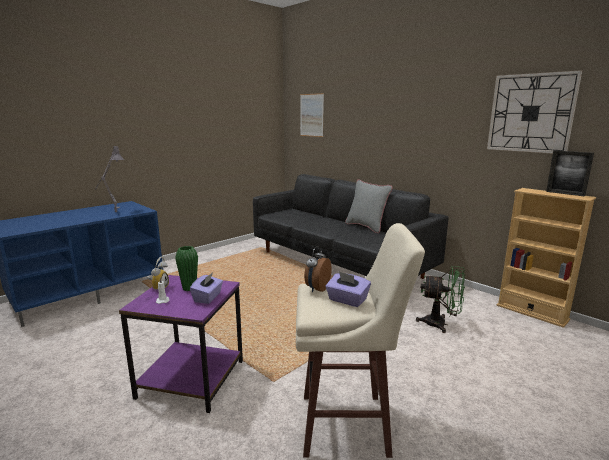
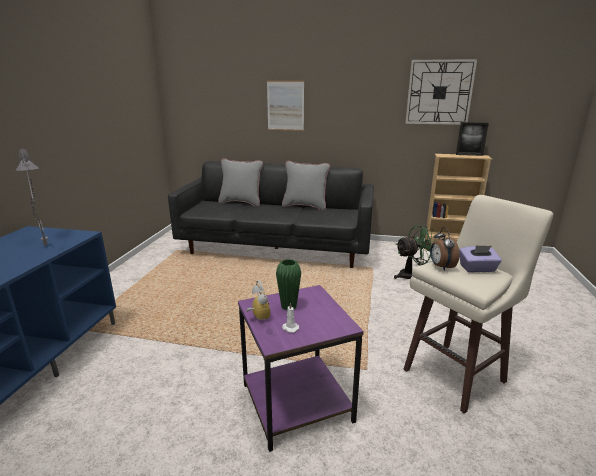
camera: 35 degrees left, 5 degrees up
(208, 297) = (324, 309): purple tissue box -> none
(311, 115) = (204, 94): picture -> picture (285, 106)
(317, 214) = (241, 202): none -> grey pillow

